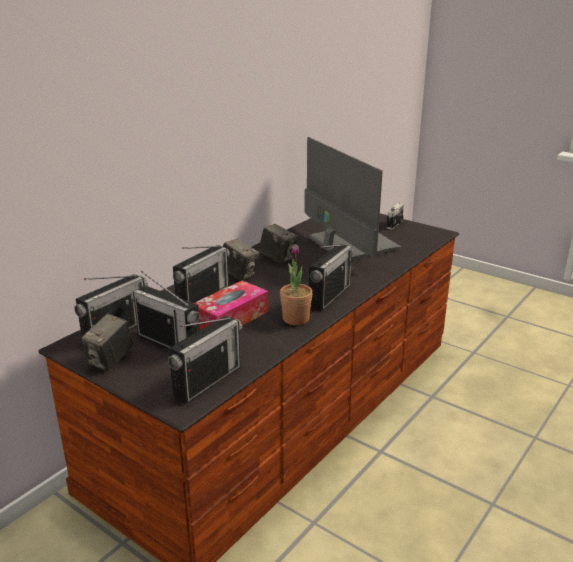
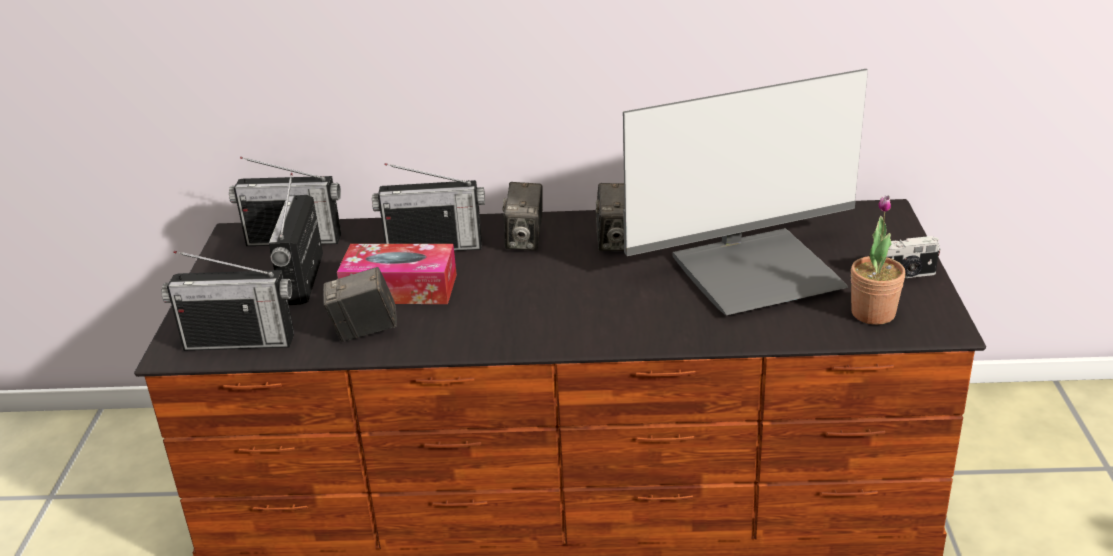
camera: 55 degrees right, 5 degrees up
(110, 361) = (229, 268): camera -> camera (364, 331)
(296, 319) = (450, 331): potted plant -> potted plant (873, 313)
(329, 295) = (551, 326): radio -> none
(351, 244) = (755, 272): monitor -> monitor turned 45 degrees clockwise

